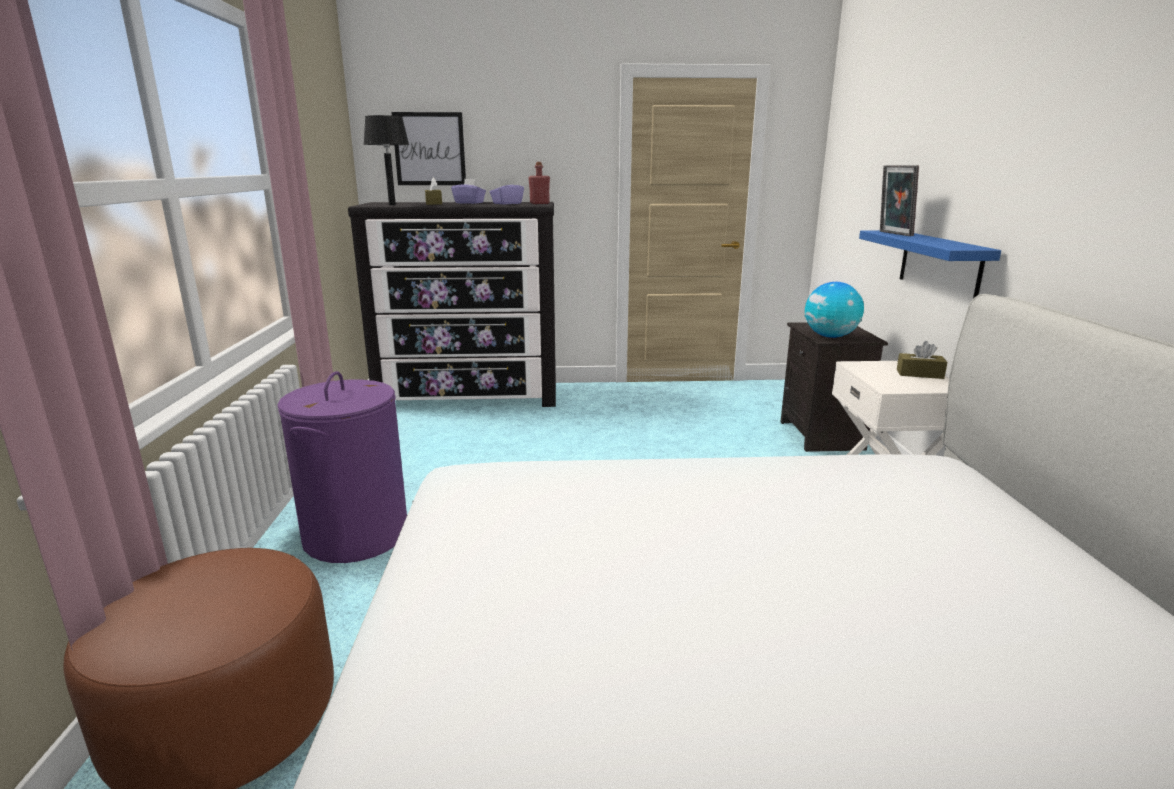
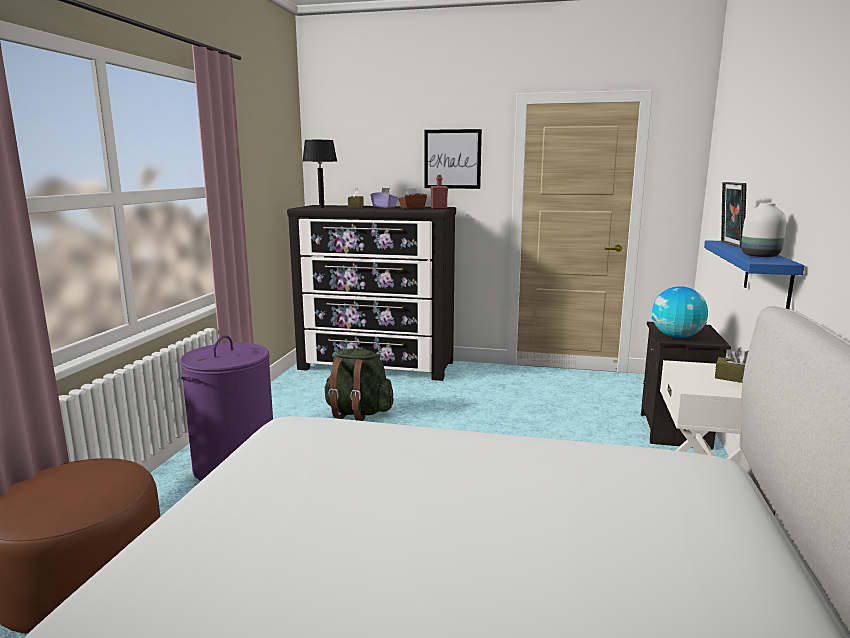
camera: 15 degrees right, 5 degrees down
(429, 149) = (359, 164): picture -> picture (452, 159)
(477, 453) = (358, 413): none -> green backpack
(507, 203) = (412, 208): purple tissue box -> brown tissue box
(943, 243) = (759, 256): none -> white vase

